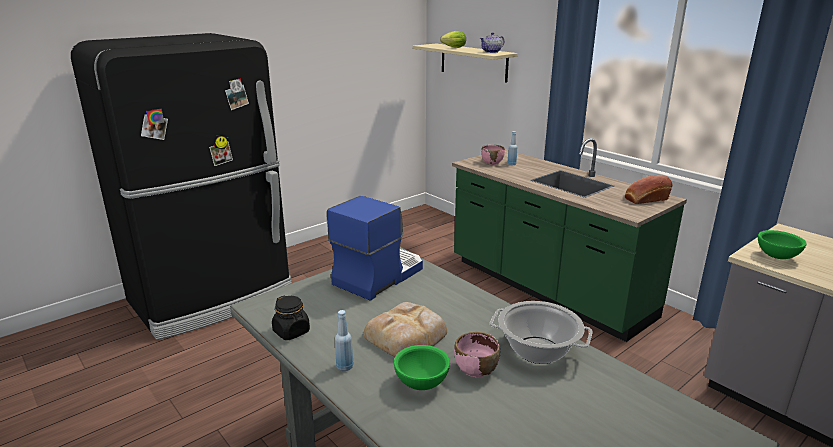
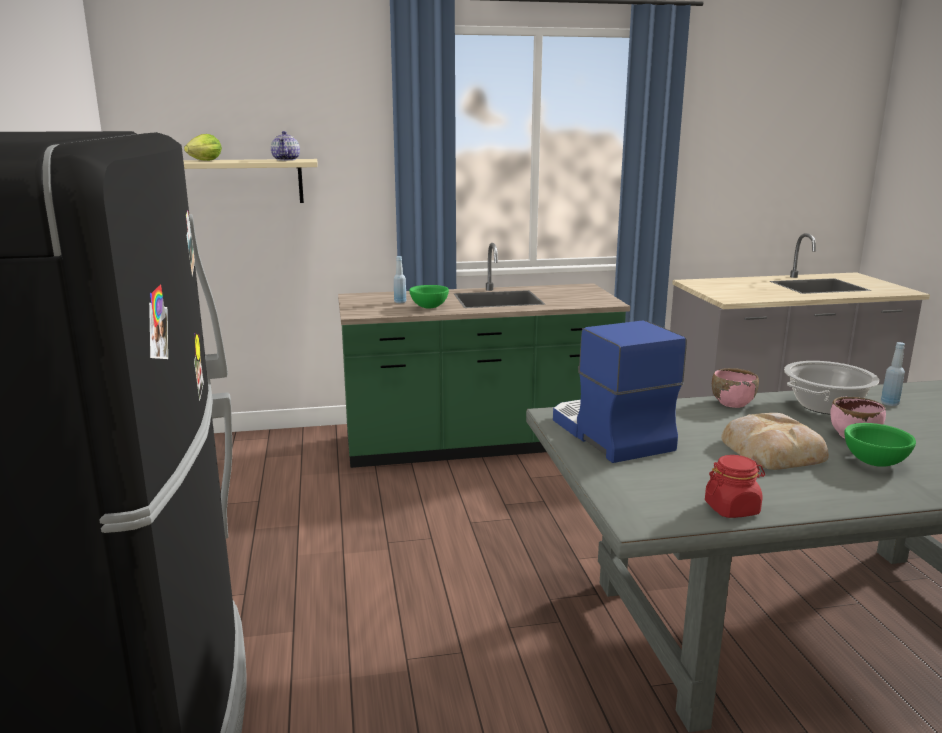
camera: 60 degrees left, 5 degrees down
(291, 332) = (732, 509): black jar -> red jar
(344, 367) = (831, 492): blue bottle -> blue bottle (889, 403)
(492, 162) = (378, 306): pink bowl -> pink bowl (732, 403)
(645, 199) = (578, 291): bread -> none
(777, 256) = (735, 295): green bowl -> green bowl (430, 307)

